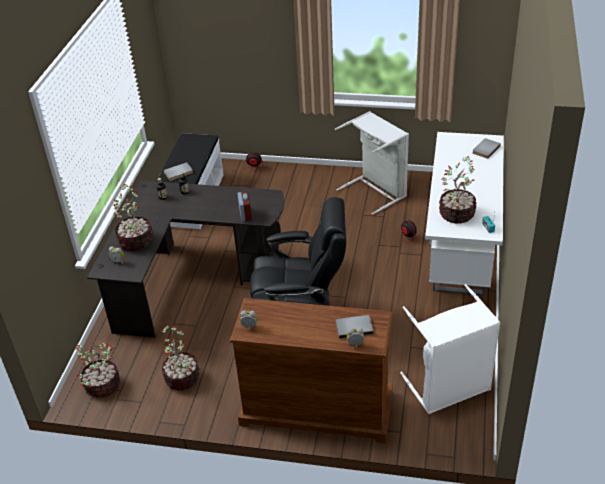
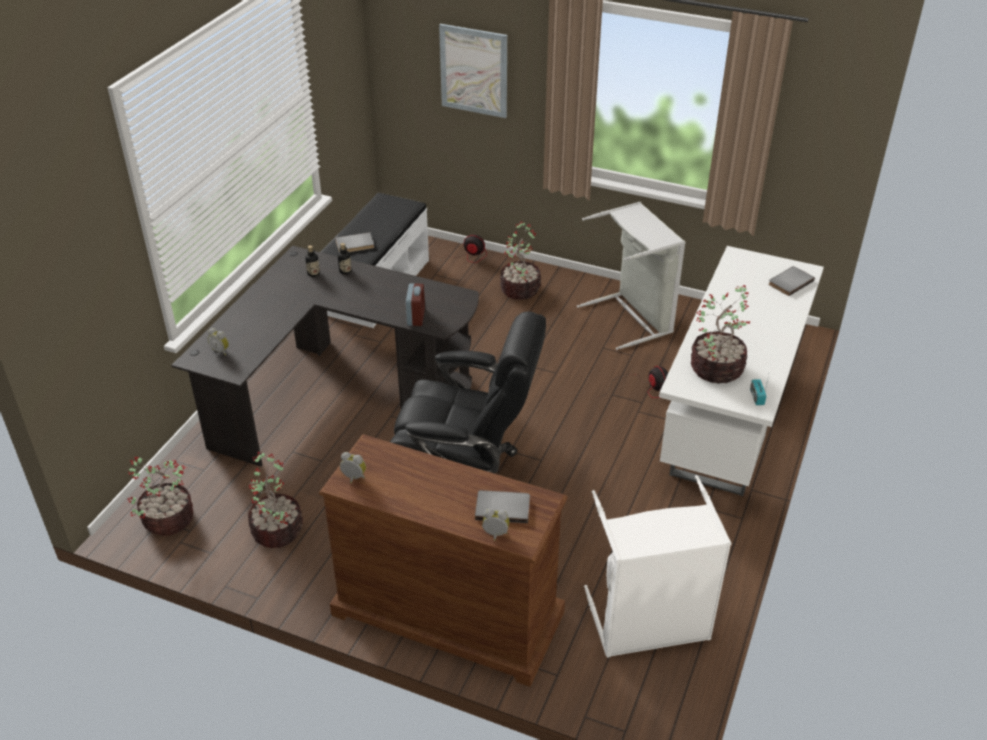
camera: 10 degrees right, 0 degrees up
(136, 240) = (255, 326): potted plant -> potted plant (520, 289)
(240, 38) = (474, 70): none -> picture

